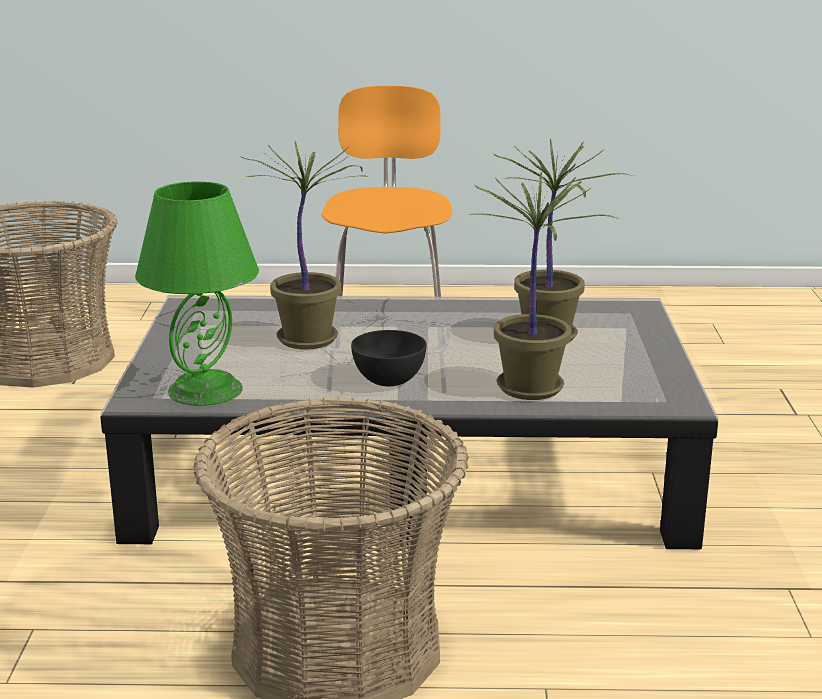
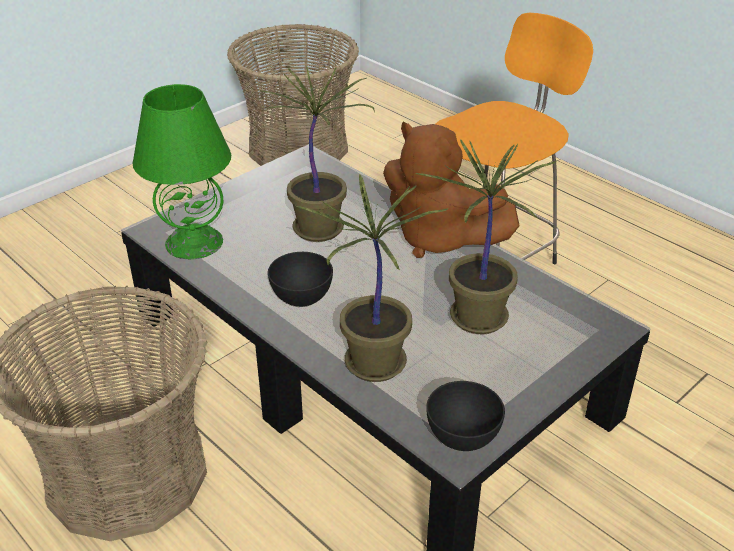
camera: 45 degrees right, 15 degrees up
(421, 308) = (439, 238): none -> brown plush toy
(668, 394) = (463, 436): none -> black bowl

